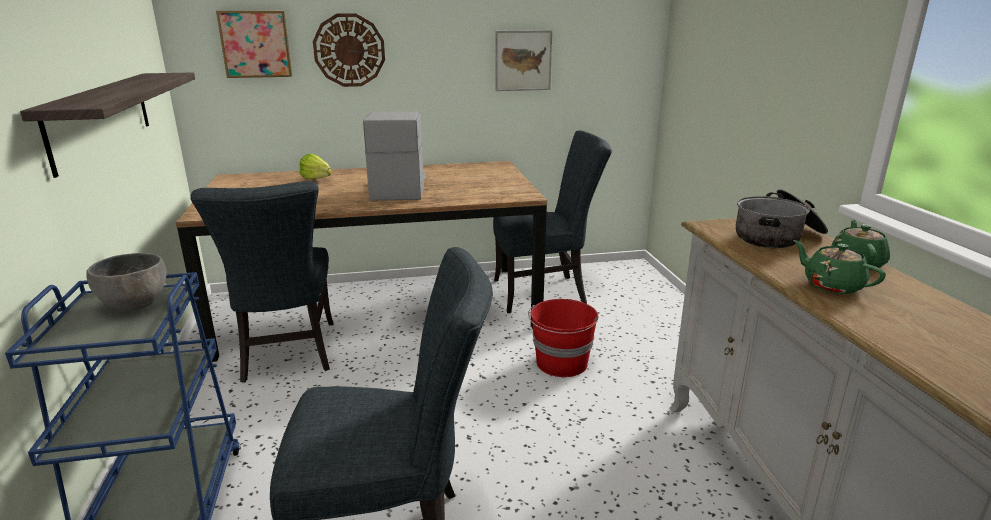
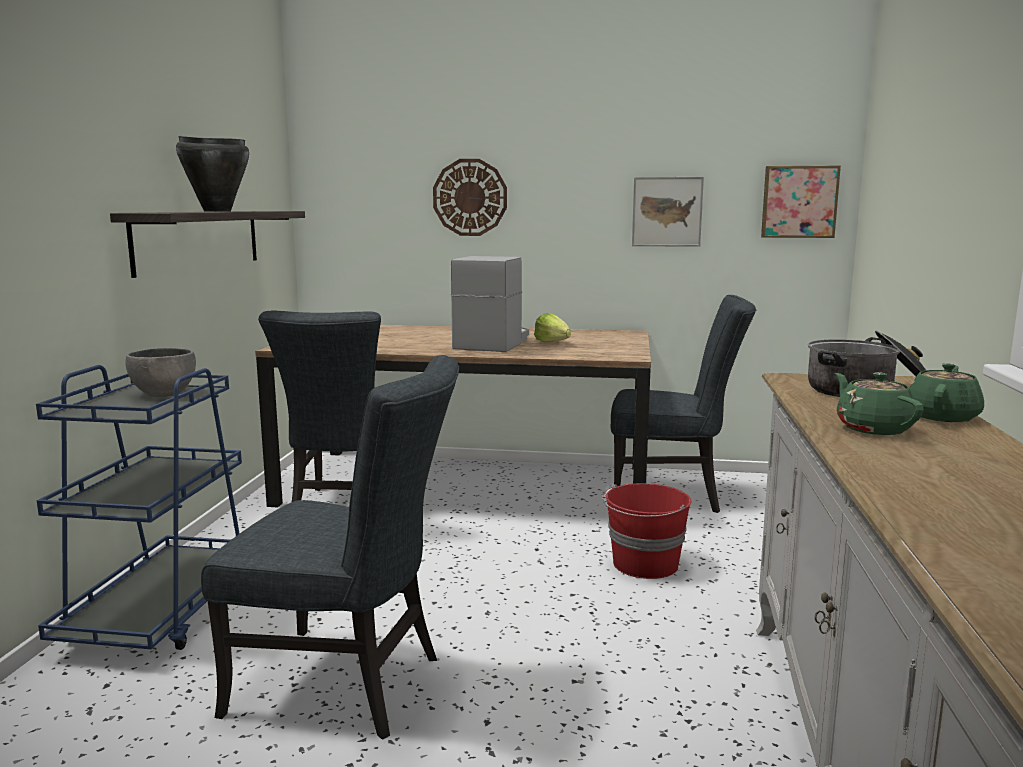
camera: 20 degrees right, 10 degrees down
(124, 89) = (217, 211): none -> black cooking pot
(256, 44) = (377, 190): picture -> picture (799, 202)
(318, 180) = (419, 332): lettuce -> lettuce (554, 344)

